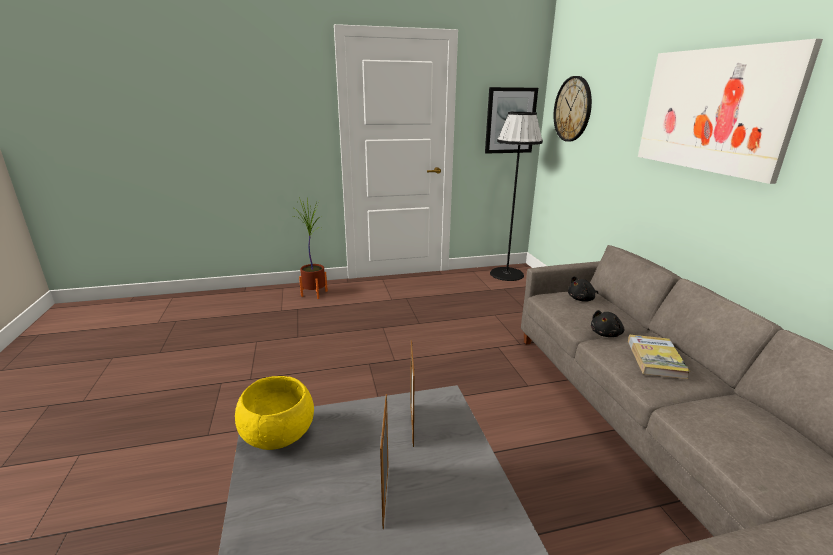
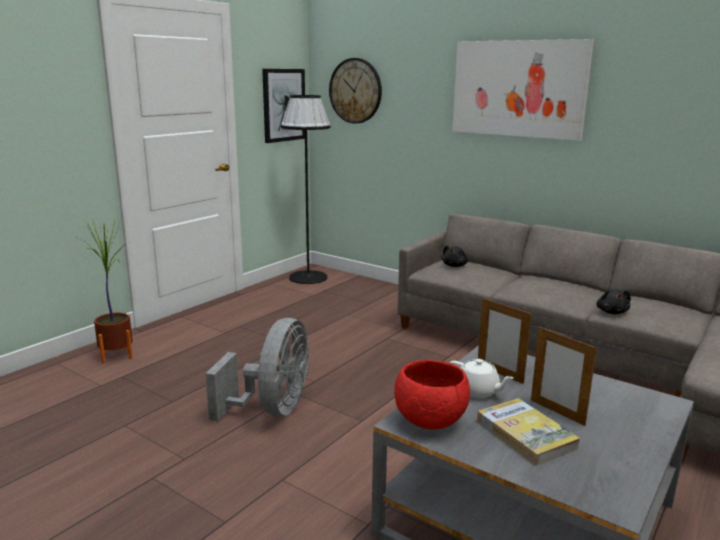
camera: 40 degrees left, 5 degrees down
(278, 437) = (431, 421): yellow bowl -> red bowl
(339, 369) = (272, 409): none -> grey fan
(362, 431) = (477, 391): none -> white teapot
(606, 334) = (503, 284): black plush toy -> black plush toy (612, 312)
(655, 358) = (555, 288): book -> book (525, 434)

